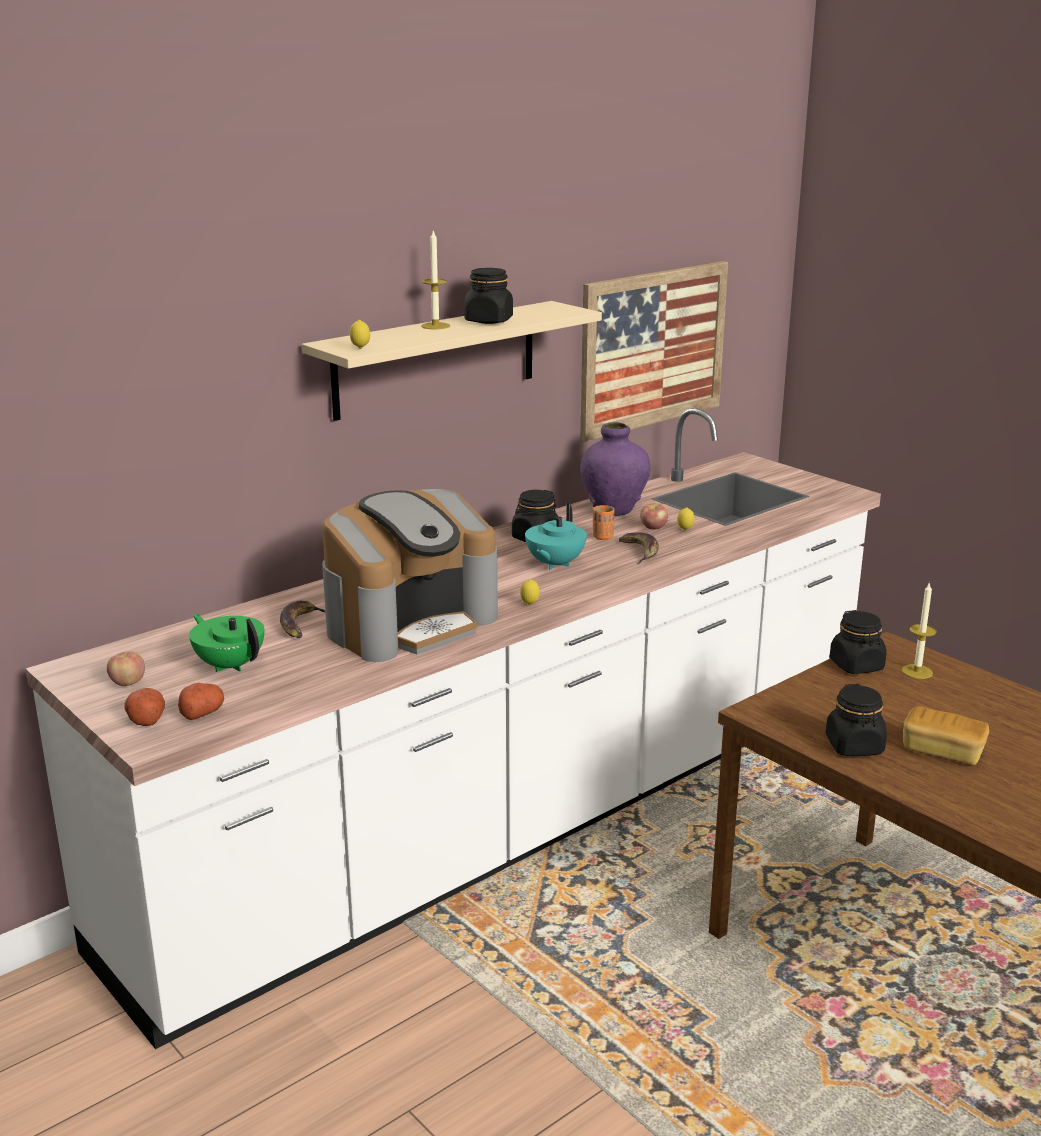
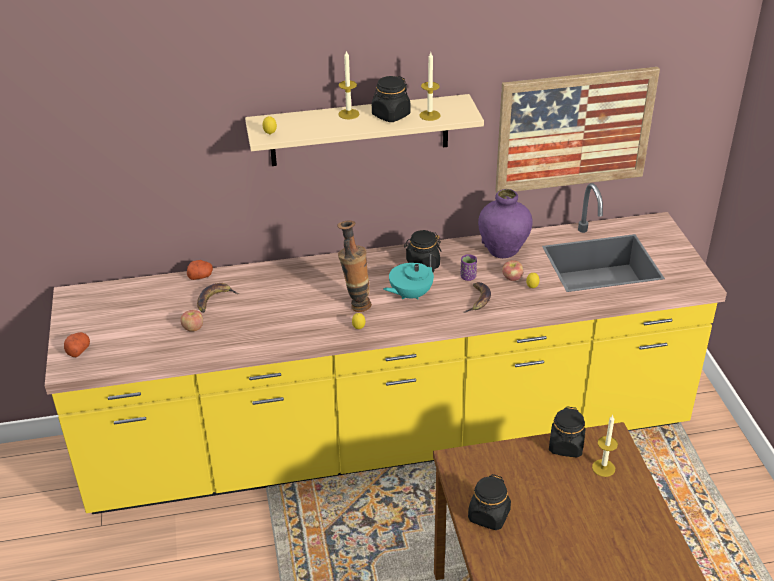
camera: 30 degrees right, 15 degrees up
(127, 682) = (91, 317): apple -> apple (193, 328)
(202, 713) = (107, 356): potato -> potato (200, 276)
(230, 665) = (150, 322): green teapot -> none
(410, 622) = (275, 320): coffee machine -> none
(499, 586) = (356, 304): none -> vase
(520, 818) = (389, 439): white counter -> yellow counter
(535, 316) = (429, 115): none -> candle
(603, 537) = (468, 277): orange cup -> purple cup
(942, 751) = (542, 544): bread -> none

